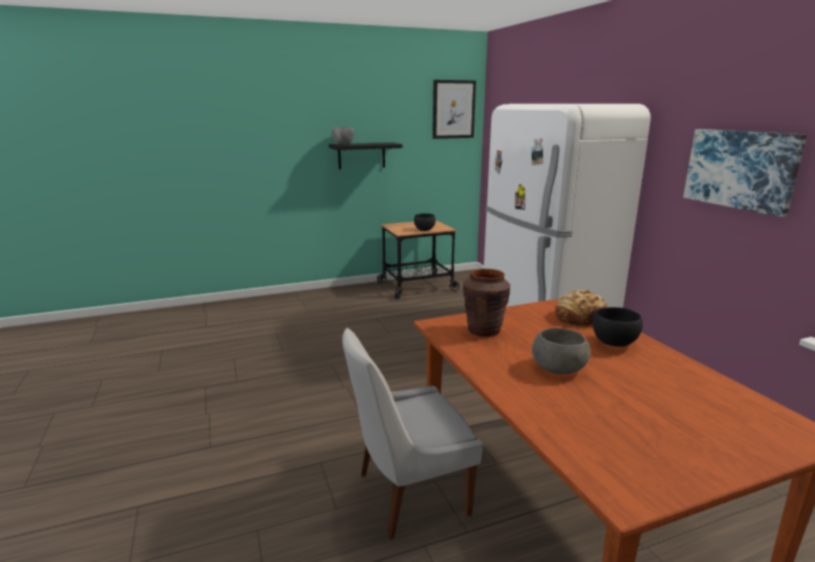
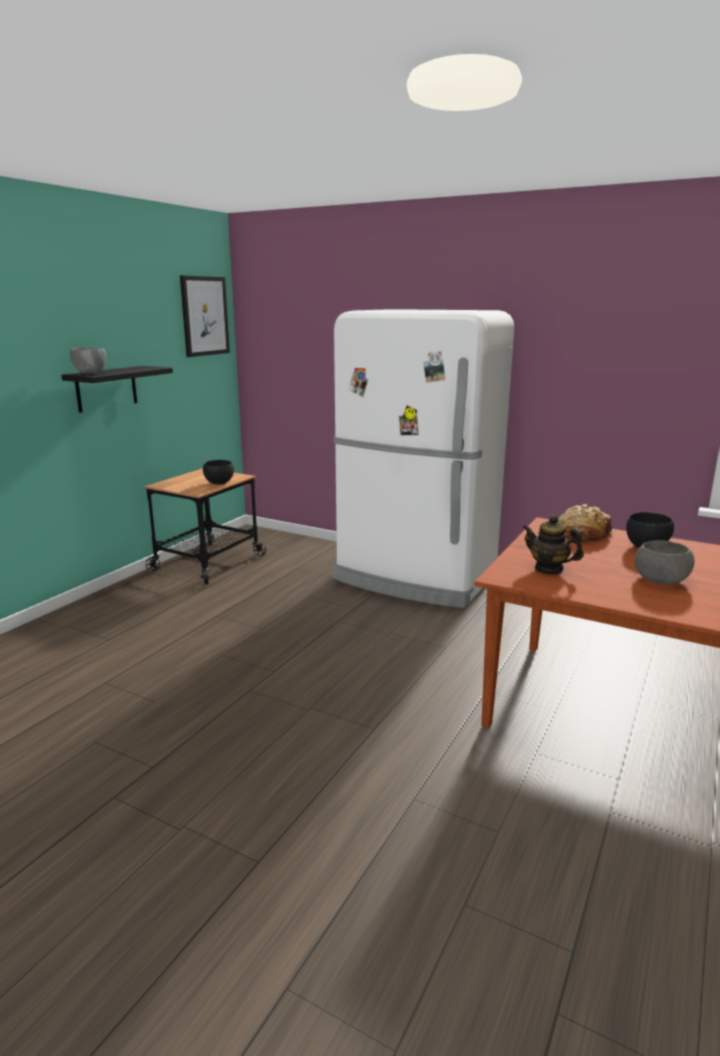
camera: 40 degrees left, 0 degrees up
(408, 495) = (534, 779): white chair -> none
(484, 331) = (549, 569): brown vase -> teapot
(740, 169) = (620, 371): picture -> none

